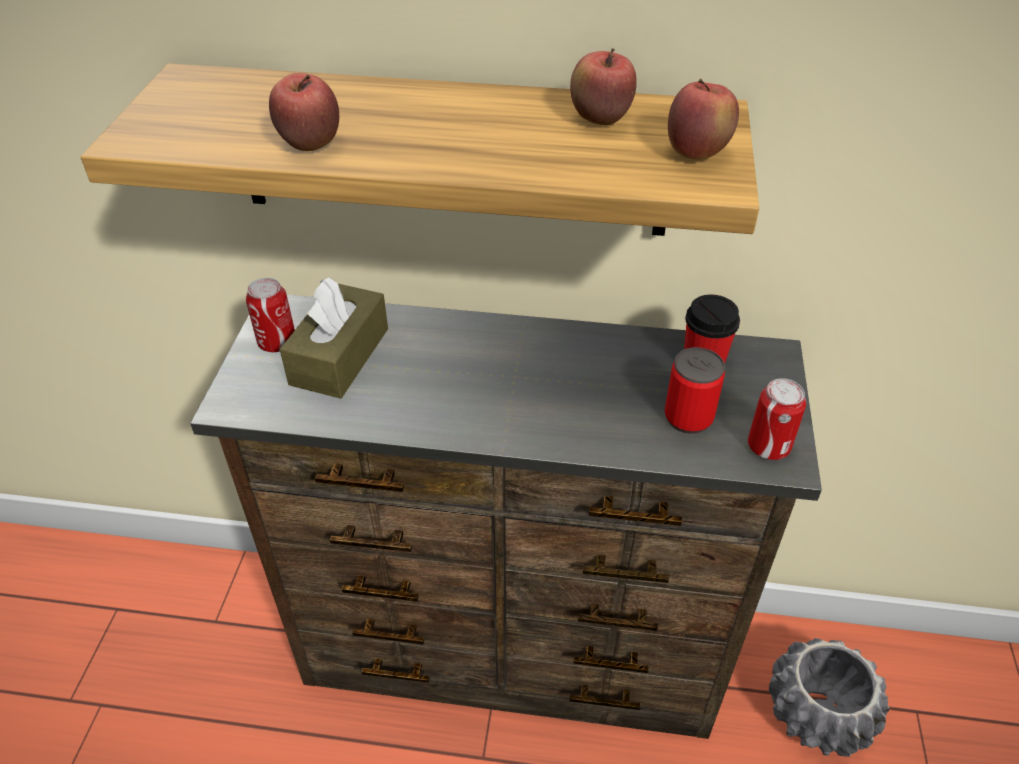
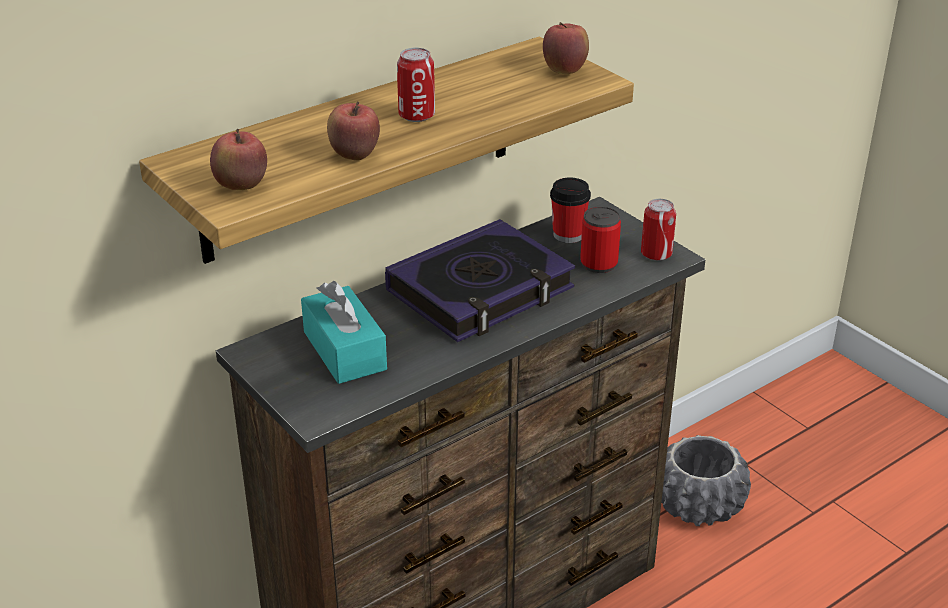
camera: 45 degrees left, 10 degrees down
(277, 342) = (285, 368): can -> can (416, 116)
(339, 356) = (344, 350): brown tissue box -> turquoise tissue box
(532, 372) = (480, 291): none -> book
(600, 121) = (488, 76): apple -> apple (241, 187)

